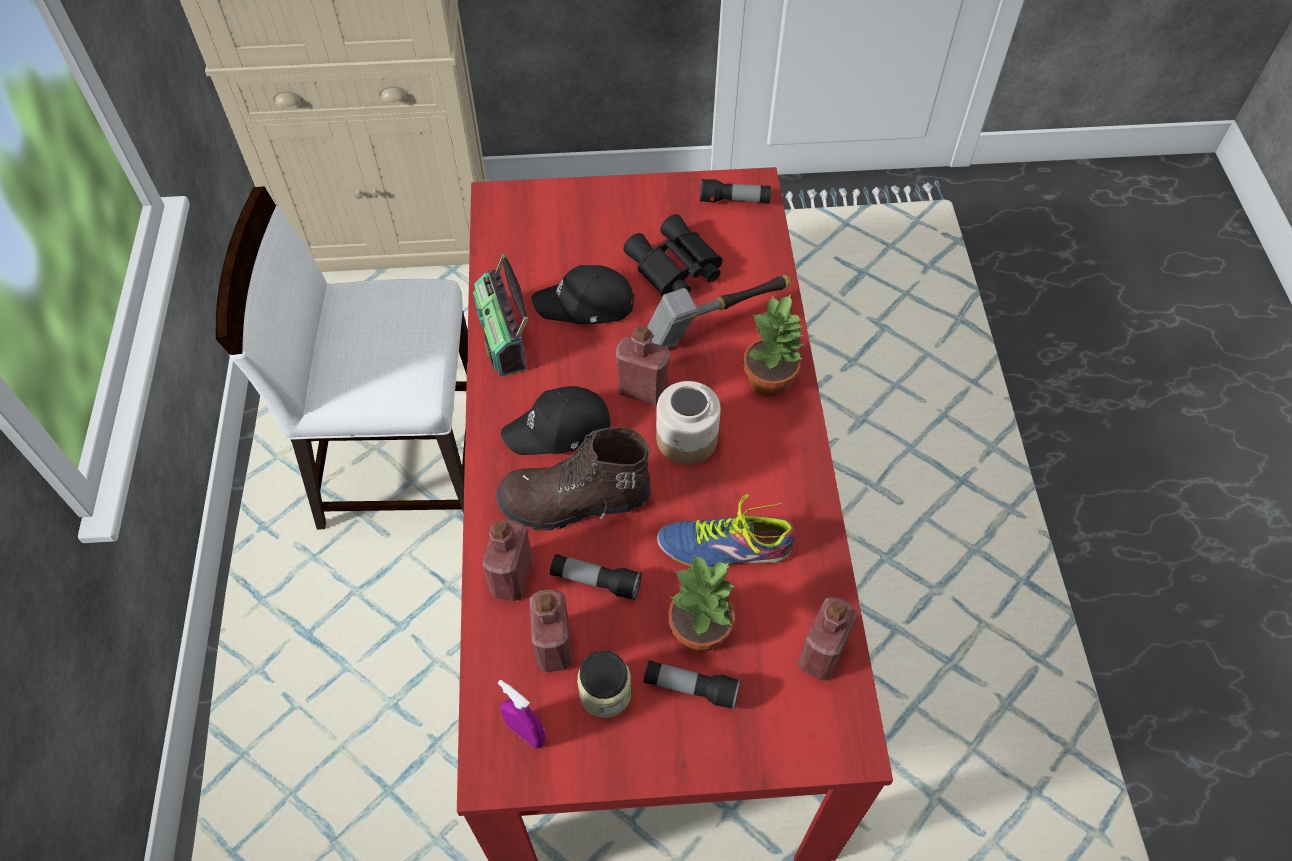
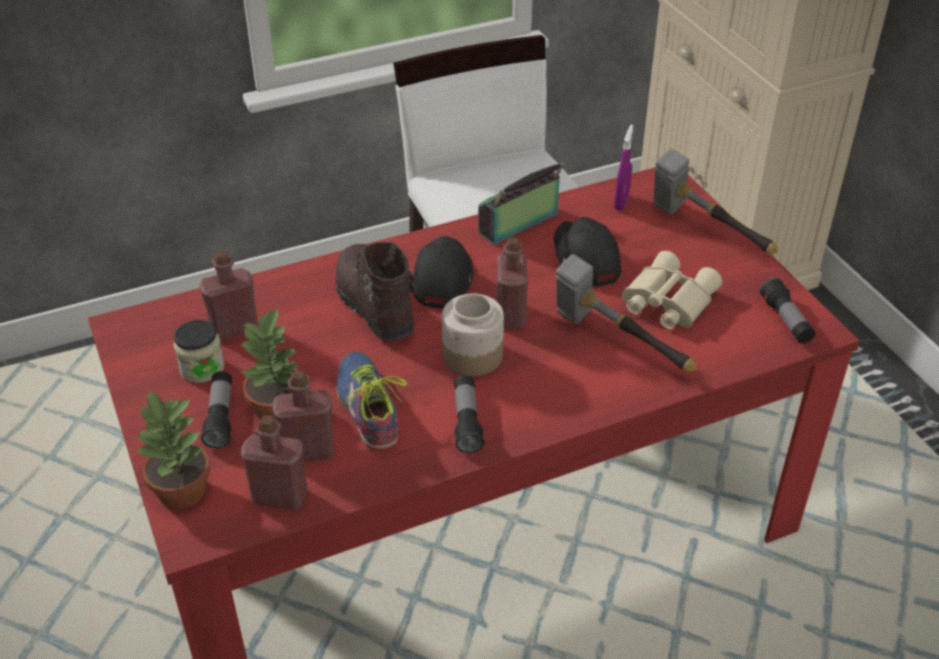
camera: 70 degrees right, 15 degrees down
(511, 577) = (288, 291): red bottle -> red bottle (308, 451)
(525, 732) = (157, 334): purple spray bottle -> purple spray bottle (621, 202)
(559, 429) = (442, 279): black cap -> black cap turned 45 degrees clockwise
(592, 202) = (707, 232): none -> hammer
(595, 581) = (302, 337): flashlight -> flashlight (467, 422)
(674, 268) = (666, 301): black binoculars -> beige binoculars
(770, 380) = (572, 396): potted plant -> potted plant (182, 493)

